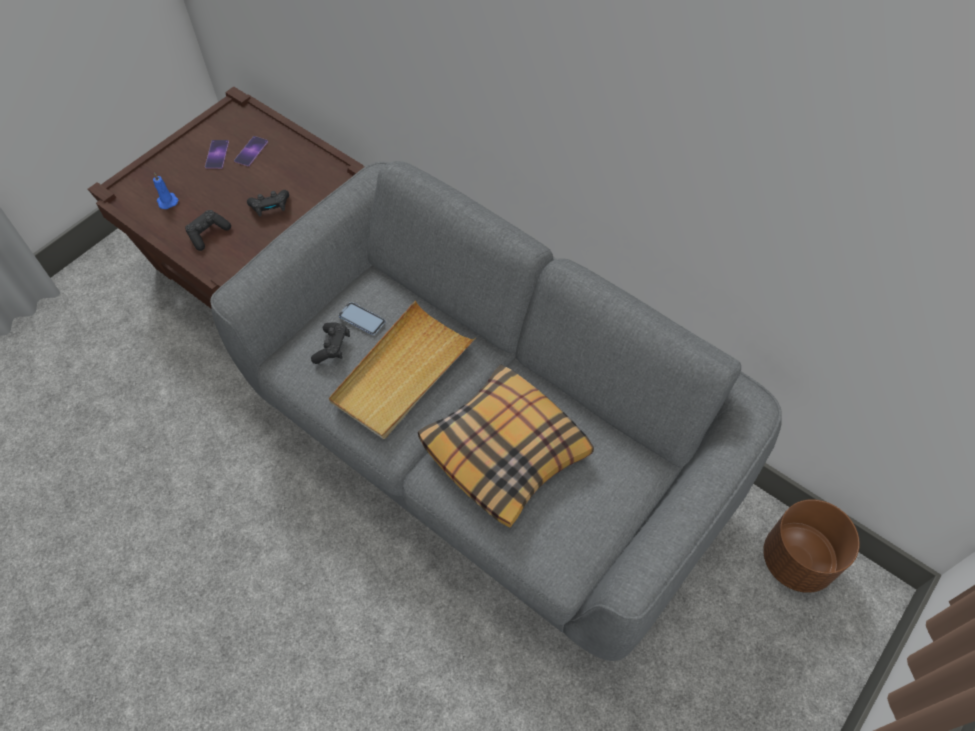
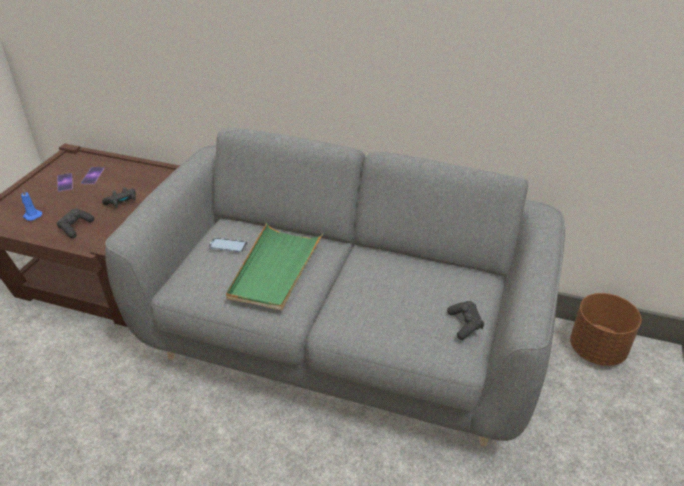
camera: 20 degrees left, 20 degrees down
(332, 347) = (212, 267): black game controller -> black game controller (465, 325)
(402, 373) = (275, 269): beige tray -> green tray
(505, 451) = (379, 295): pillow -> none

